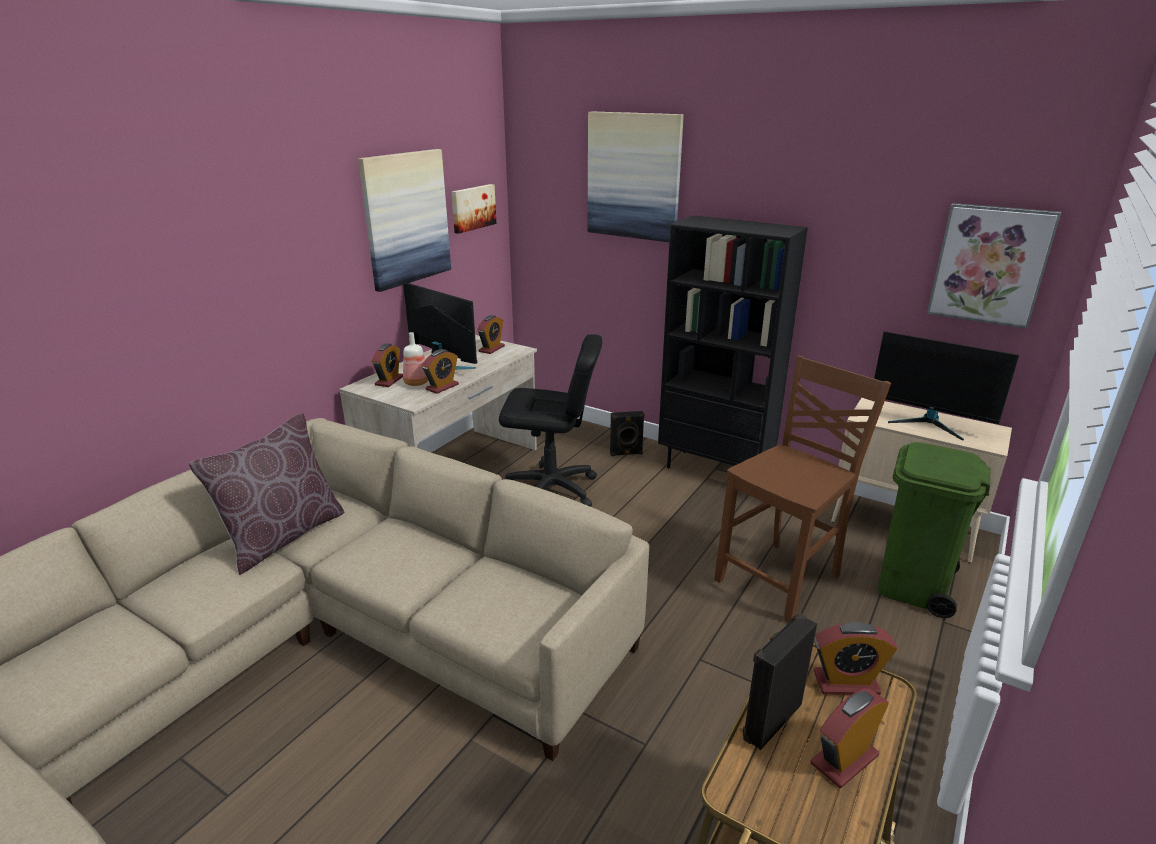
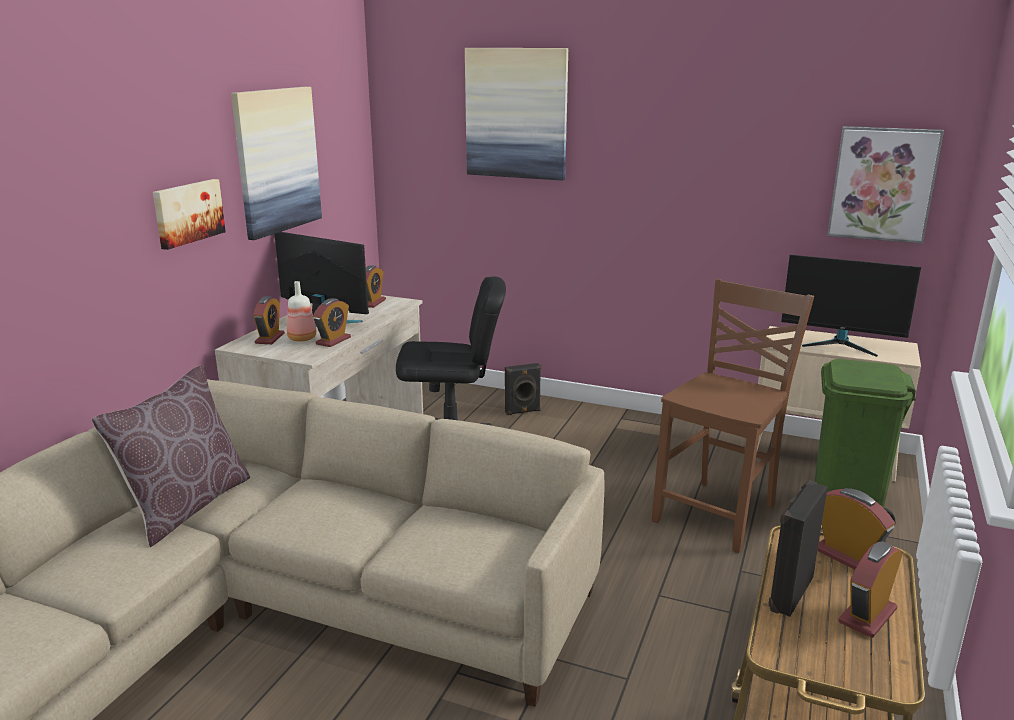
camera: 10 degrees left, 5 degrees down
(472, 208) = (339, 152): picture -> picture (187, 212)
(715, 470) = (621, 419): black bookcase -> none
(846, 683) = (846, 556): alarm clock -> alarm clock turned 120 degrees counterclockwise

